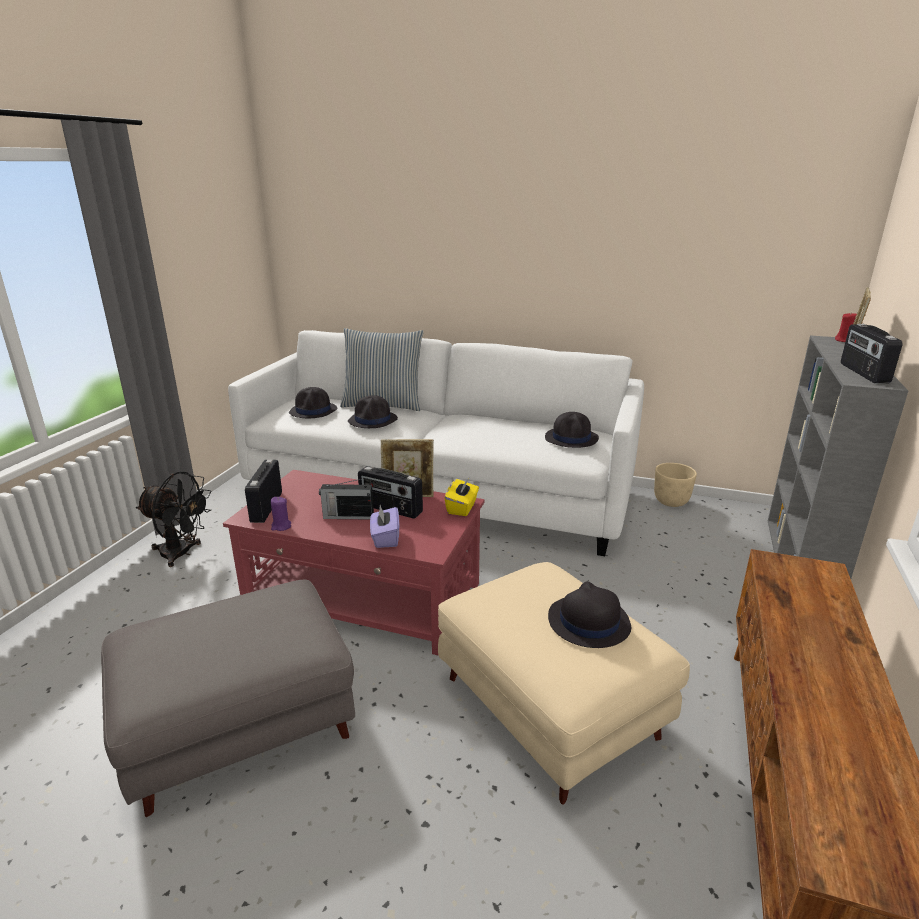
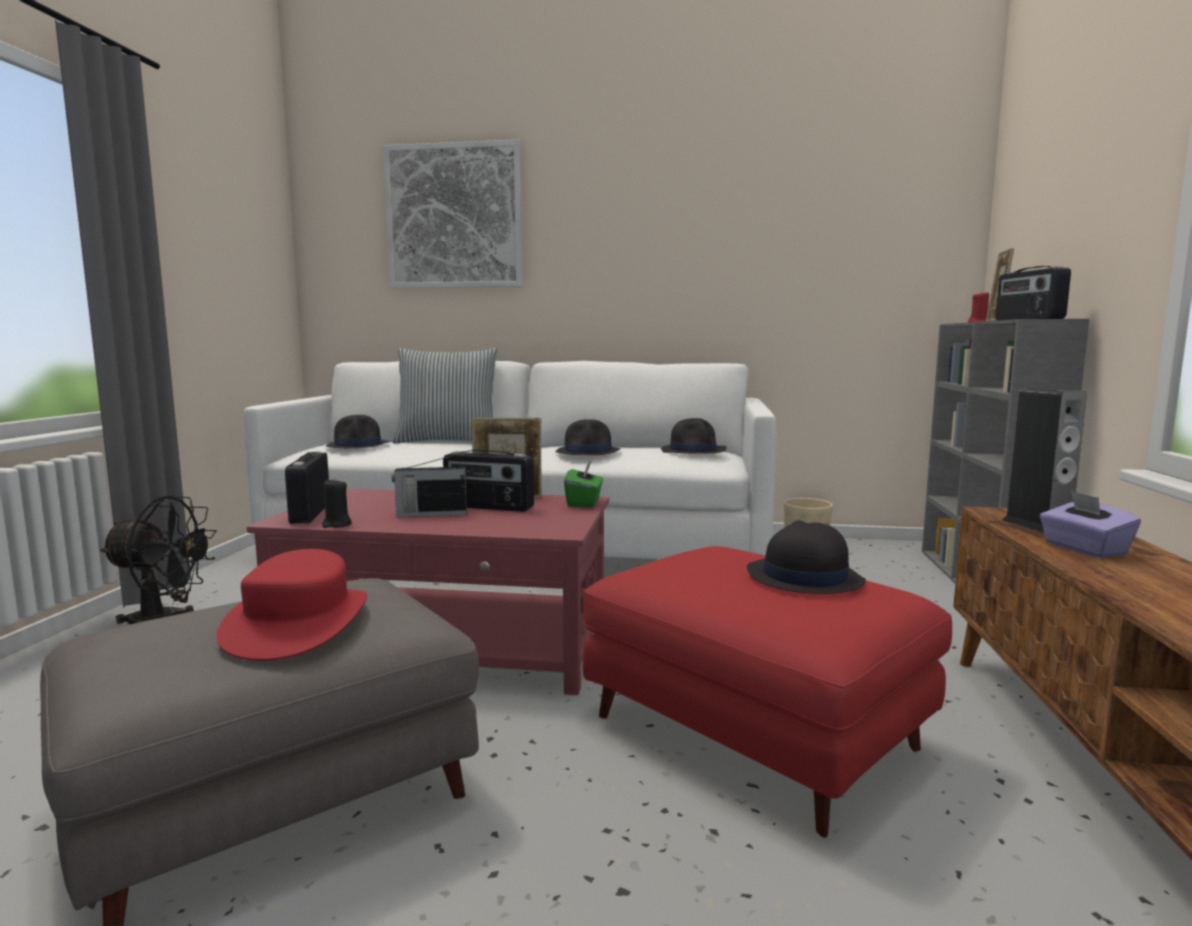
camera: 10 degrees left, 15 degrees down
(242, 639) = (298, 623): none -> red hat
(281, 526) = (336, 524): purple candle -> black candle
(373, 420) = (440, 448): black hat -> black hat (588, 452)
(385, 538) = (492, 526): purple tissue box -> purple tissue box (1084, 549)
(392, 205) = (454, 217): none -> picture
(462, 508) = (584, 502): yellow tissue box -> green tissue box
(548, 708) = (751, 734): beige ottoman -> red ottoman
(793, 586) = (1038, 525): none -> speaker

